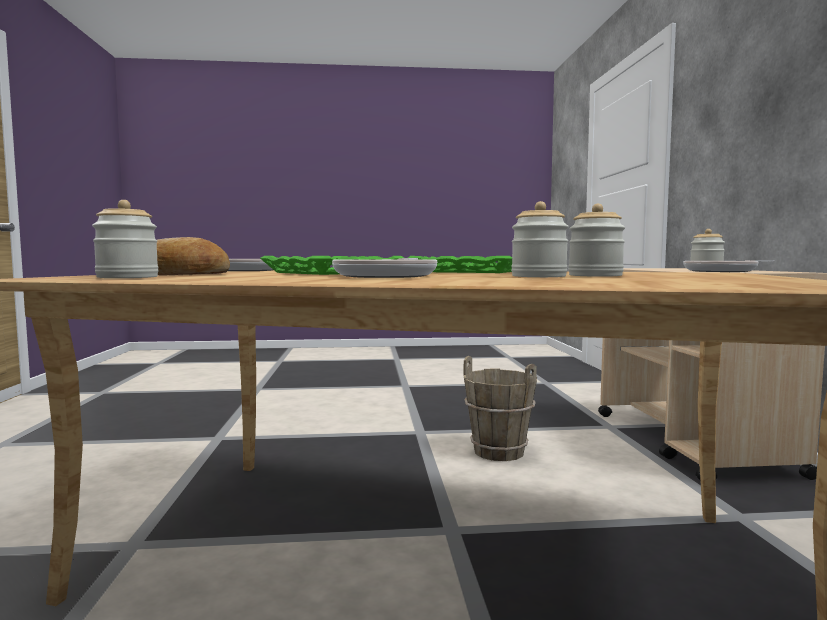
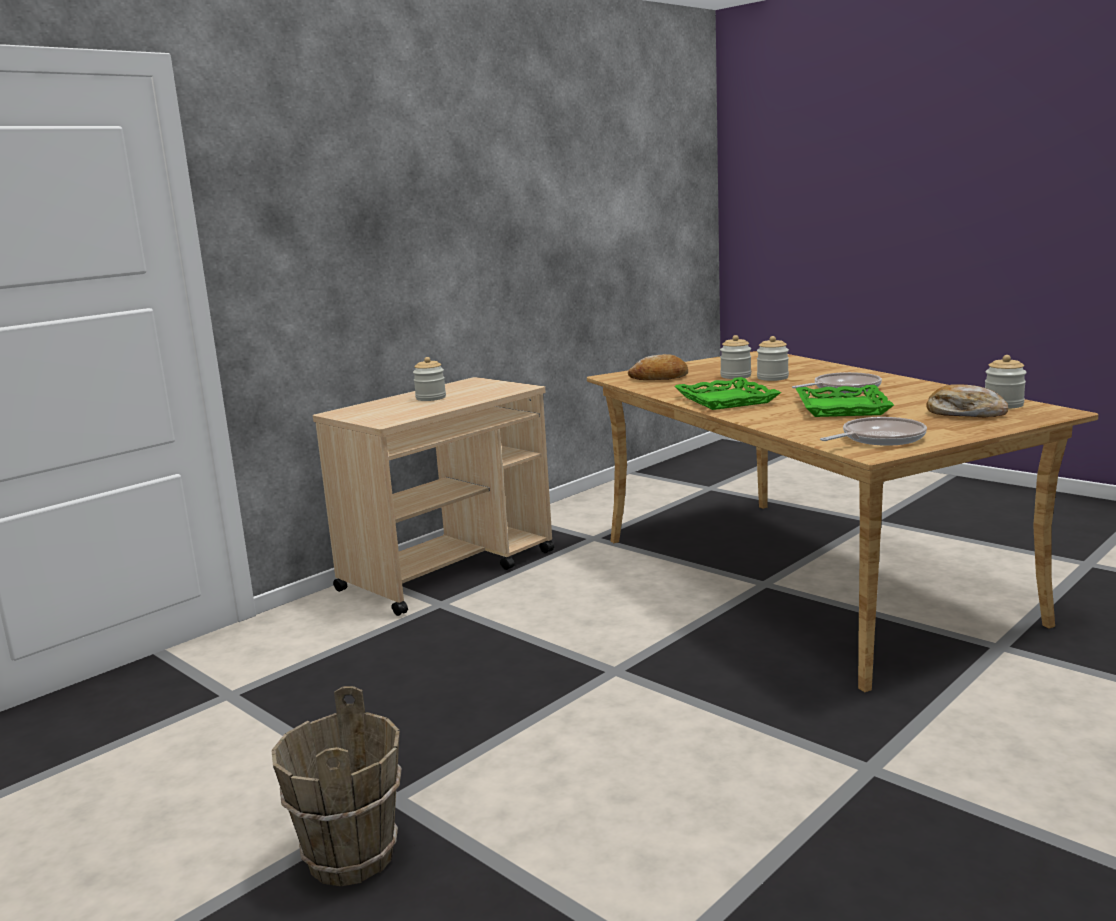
camera: 130 degrees left, 10 degrees up
(499, 451) = (603, 618): brown bucket -> brown bucket (350, 858)
(662, 273) = (659, 378): none -> bread
(723, 271) = (490, 389): frying pan -> none

